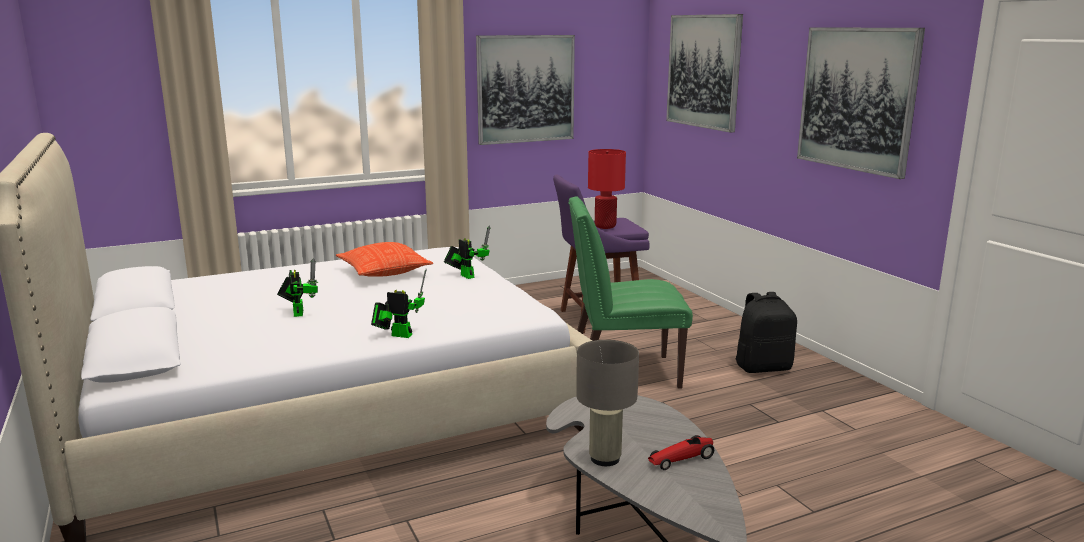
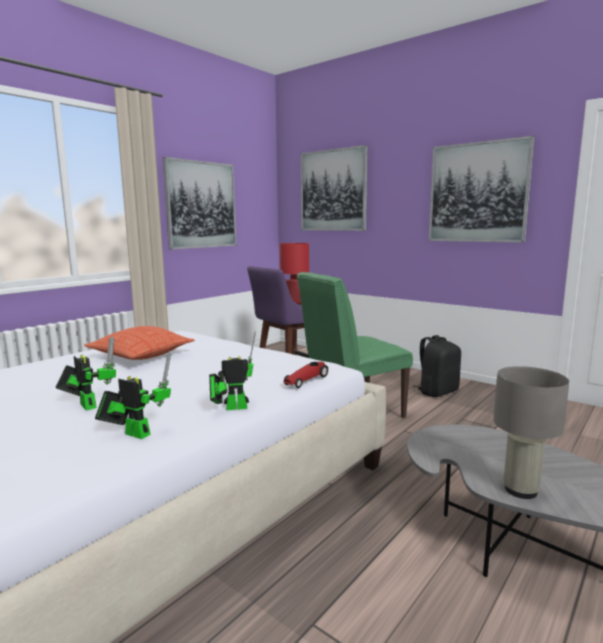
camera: 25 degrees left, 5 degrees down
(466, 275) = (225, 348): toy robot -> toy robot (134, 433)
(681, 459) = (574, 472): toy car -> toy car (306, 380)

